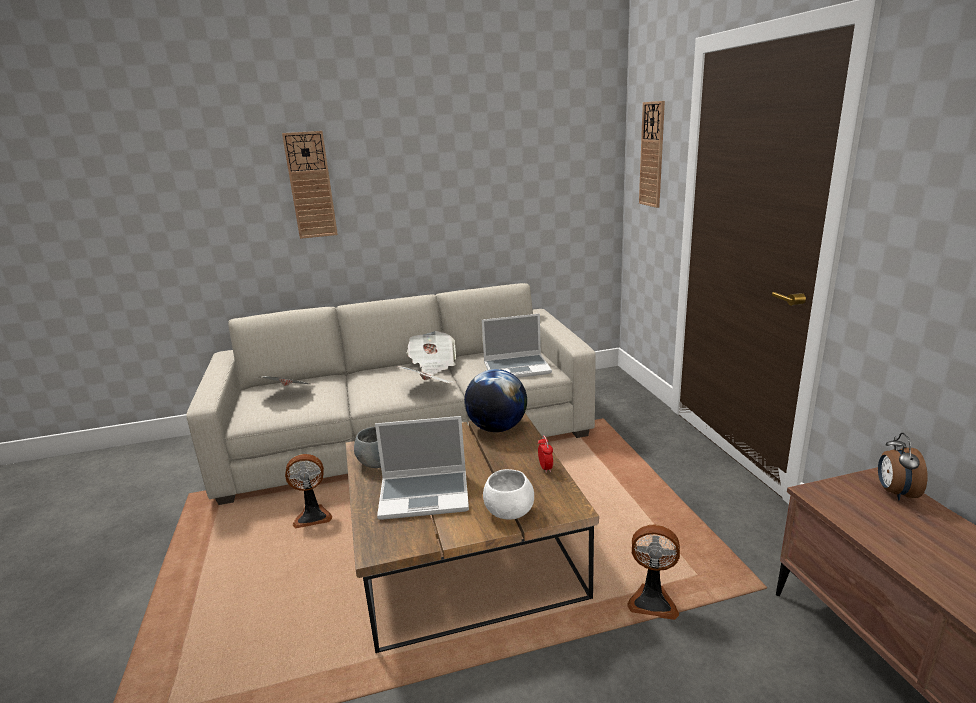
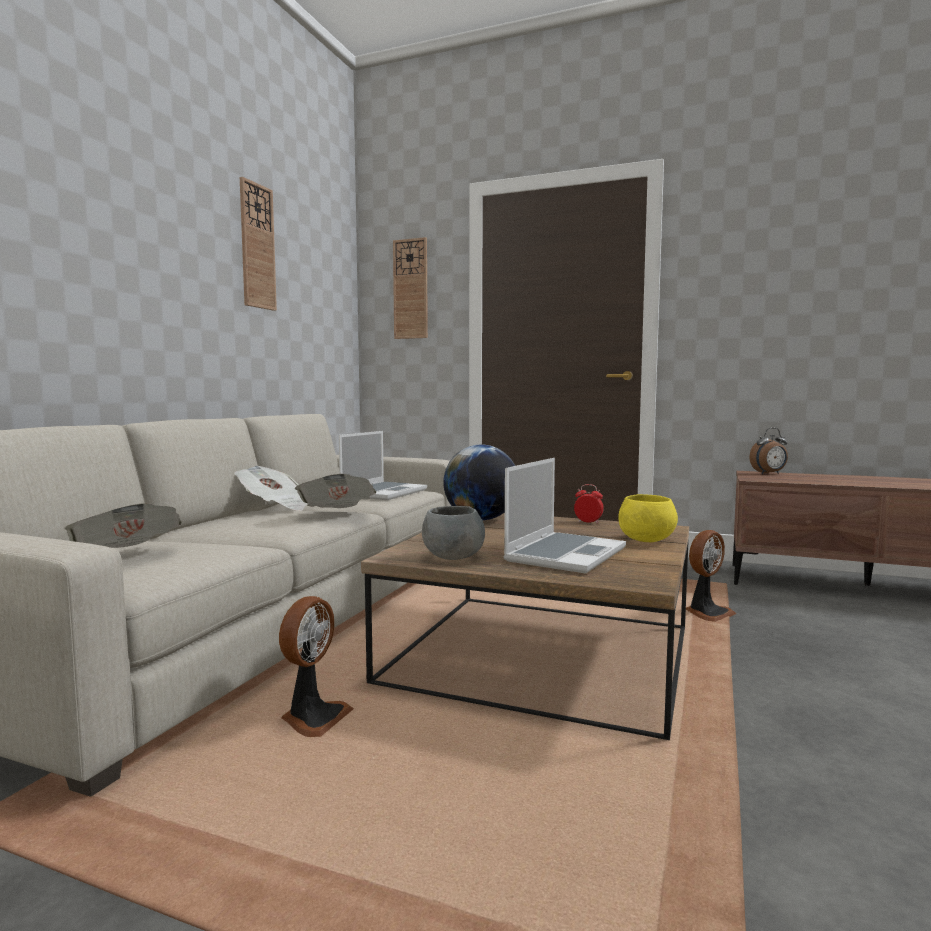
camera: 55 degrees left, 15 degrees down
(310, 185) = (56, 224): wall clock -> wall clock (257, 246)
(509, 512) = (646, 540): white bowl -> yellow bowl
(895, 492) = (769, 473): alarm clock -> alarm clock turned 60 degrees counterclockwise

